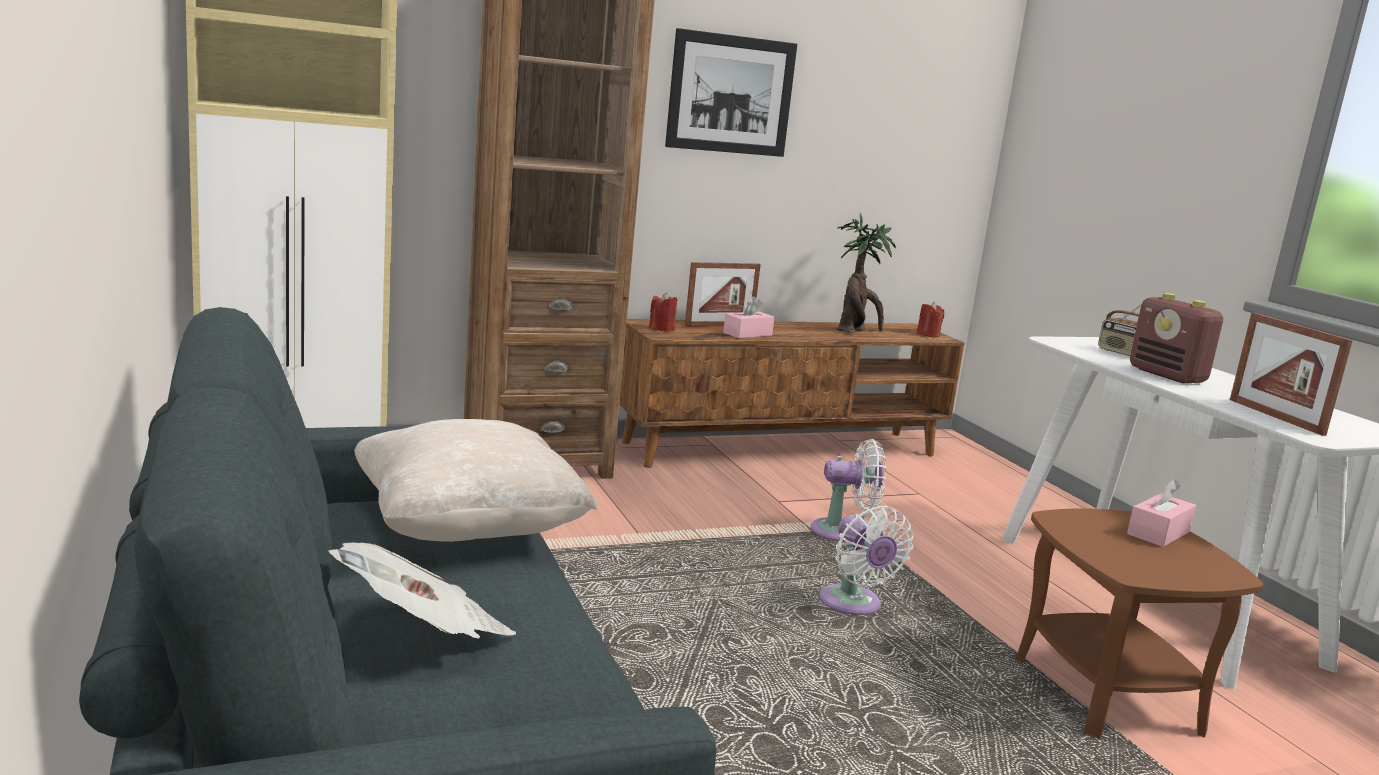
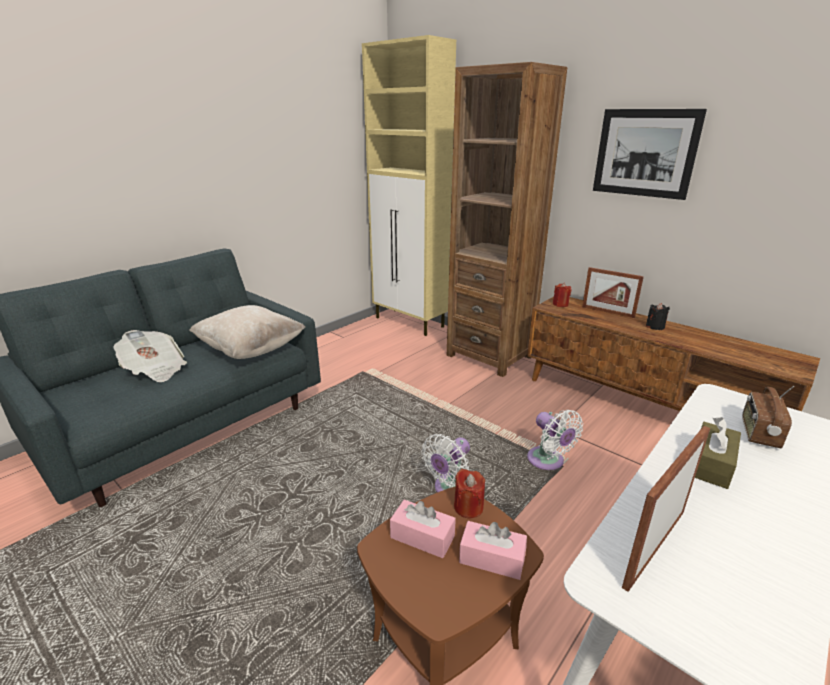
camera: 65 degrees right, 10 degrees up
(747, 334) = (608, 321): pink tissue box -> pink tissue box (422, 537)
(788, 329) = (655, 327): none -> black candle
(855, 331) = (714, 344): potted plant -> none
(928, 334) = (789, 367): red candle -> red candle (468, 507)
(1167, 375) = (711, 464): radio -> brown tissue box

